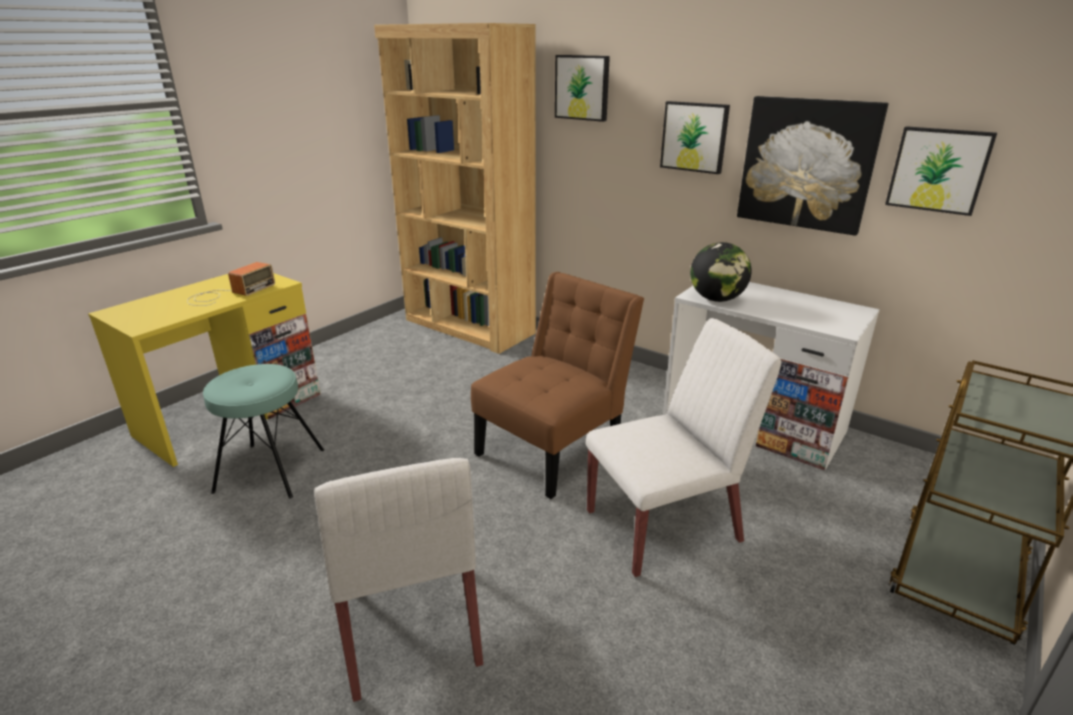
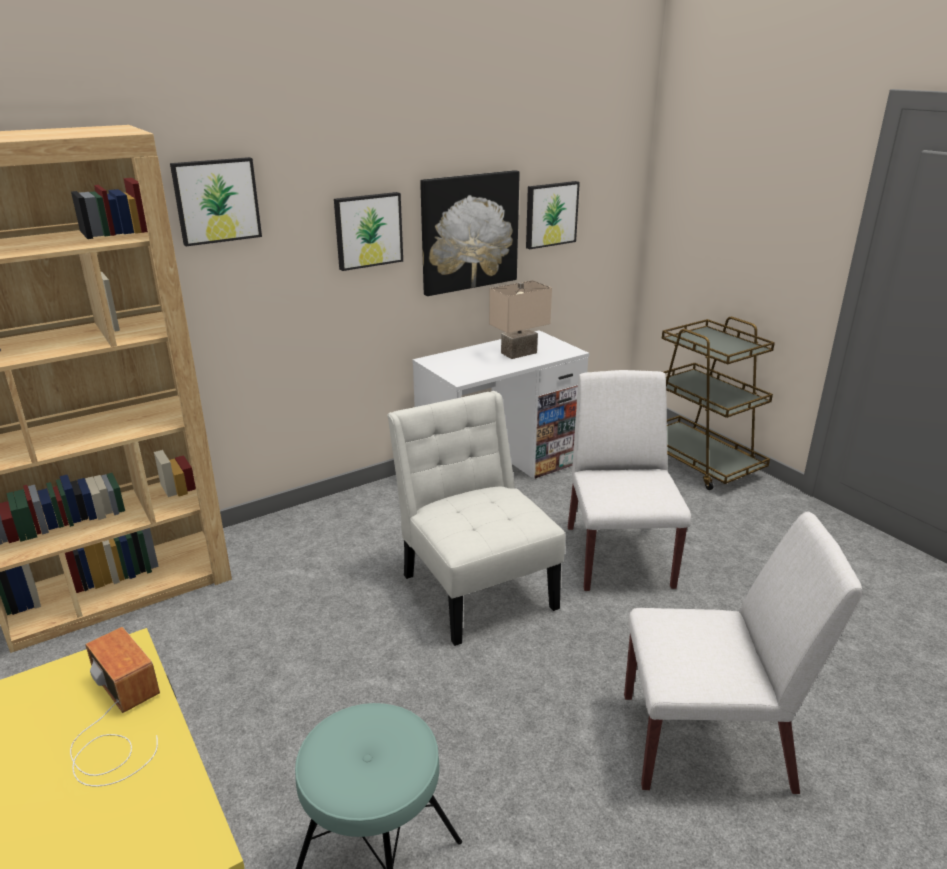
camera: 70 degrees left, 0 degrees up
(554, 448) = (475, 586): brown chair -> white chair
(716, 299) = (477, 373): globe -> none
(793, 309) = (519, 353): none -> beige table lamp

